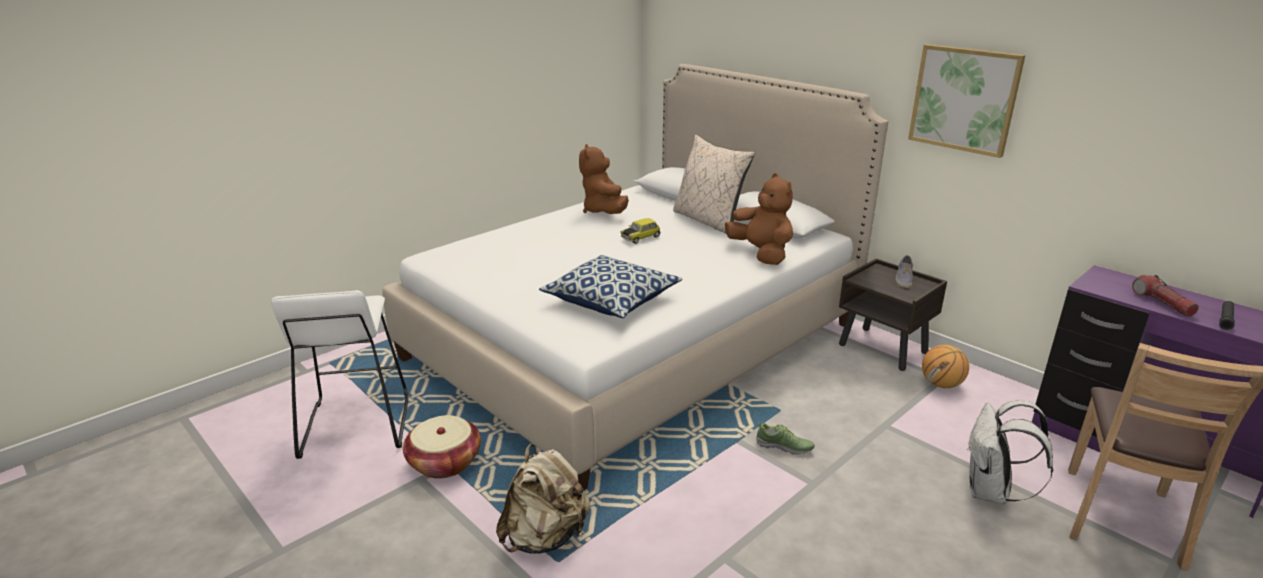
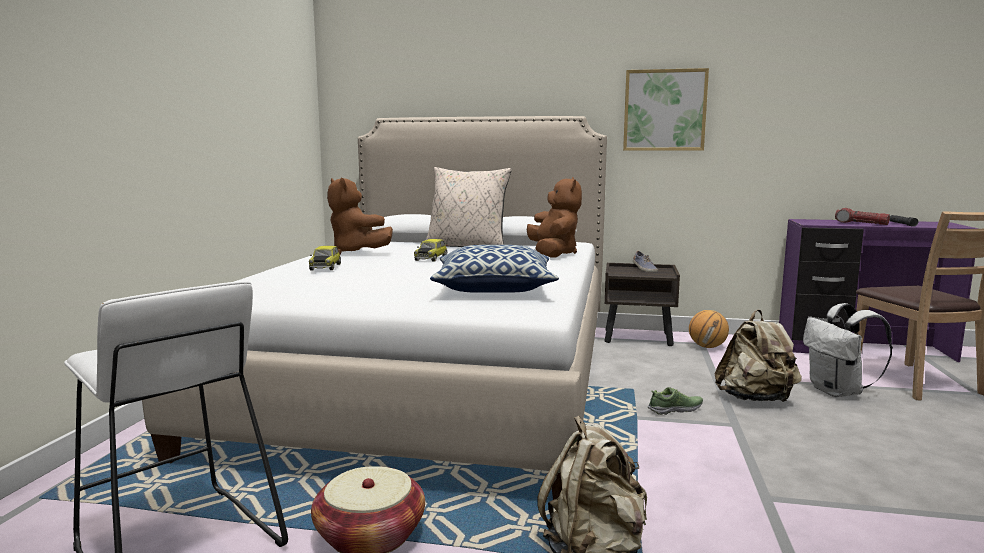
camera: 35 degrees left, 15 degrees down
(542, 234) = (325, 267): none -> toy car
(761, 254) = (553, 254): brown plush toy -> brown plush toy turned 60 degrees clockwise
(882, 466) = (756, 399): none -> beige backpack

